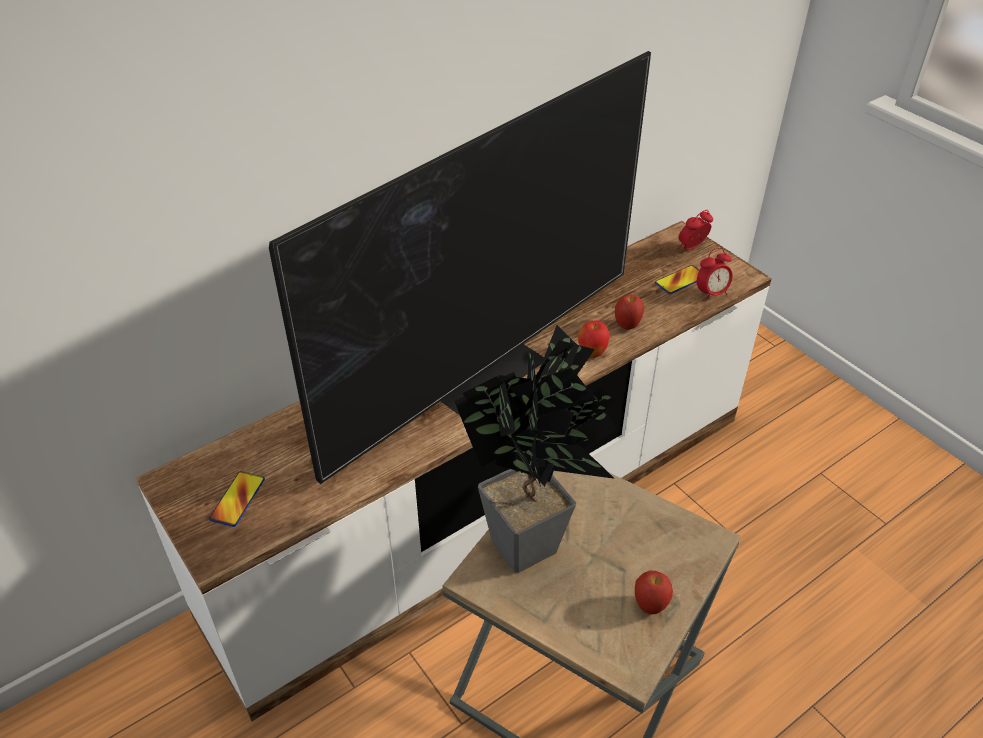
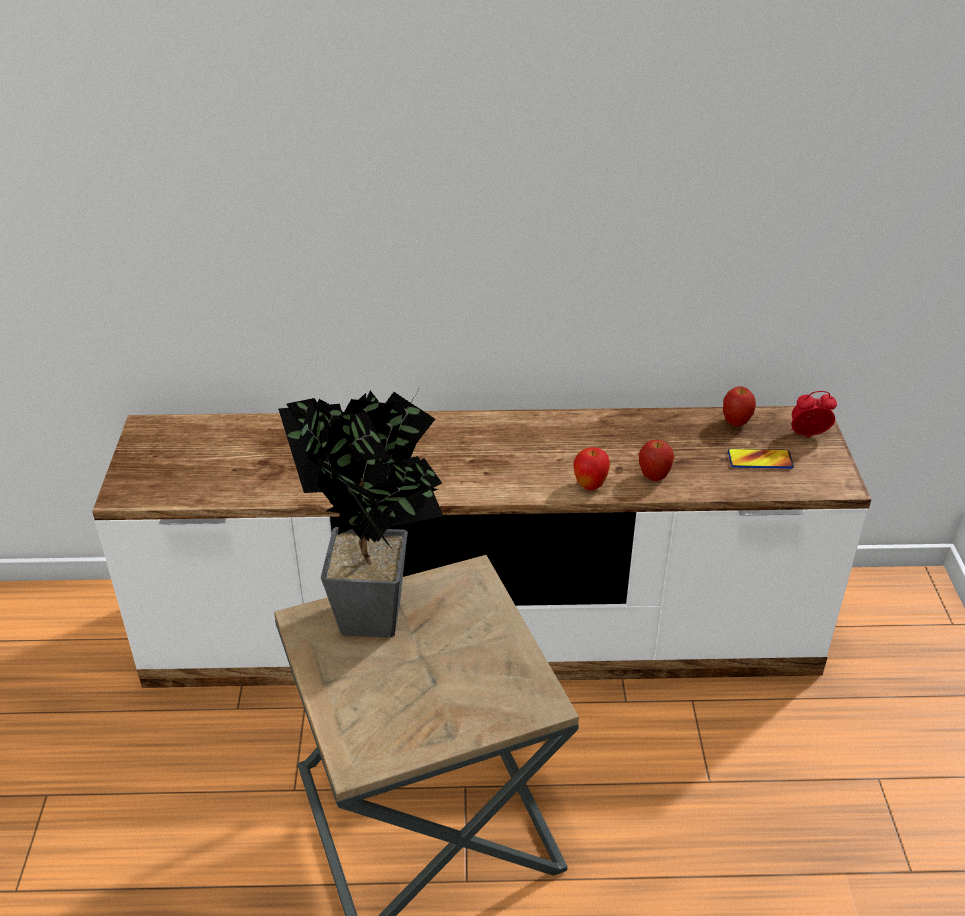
camera: 35 degrees right, 5 degrees down
(237, 499) = (178, 463): phone -> none
(485, 370) = (474, 457): television -> none
(650, 606) = (426, 723): apple -> apple (735, 423)
(711, 293) = (781, 485): alarm clock -> none

